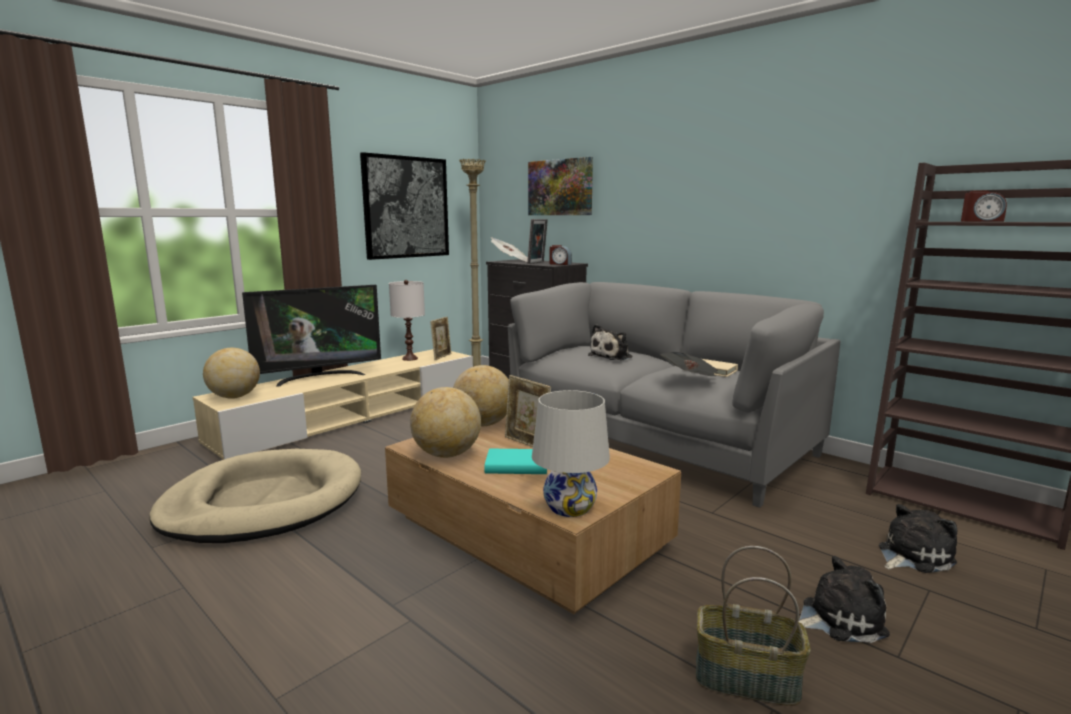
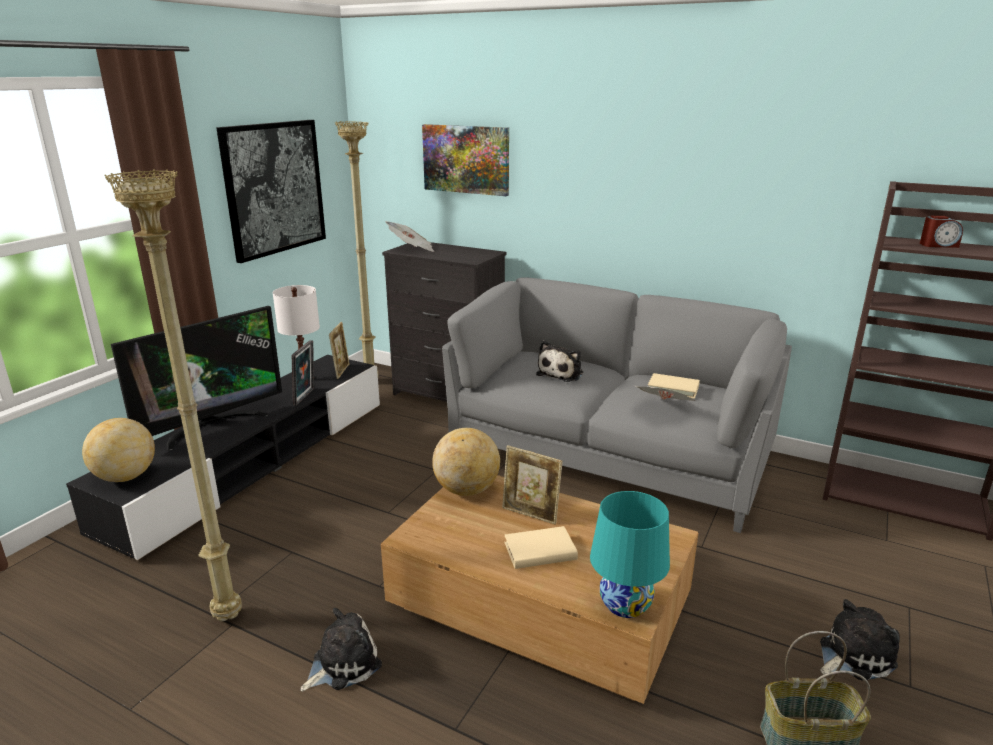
camera: 15 degrees left, 10 degrees up
(263, 502) = (226, 616): beige dog bed -> beige floor lamp
(354, 416) = (255, 462): beige tv stand -> black tv stand
(447, 455) = (458, 546): globe -> none
(516, 466) = (540, 551): turquoise book -> beige book
(537, 263) = (448, 254): picture frame -> picture frame (306, 397)
(560, 264) = (477, 256): alarm clock -> none
(570, 507) = (625, 604): white table lamp -> turquoise table lamp
(912, 556) = (884, 570): plush toy -> plush toy (342, 663)

